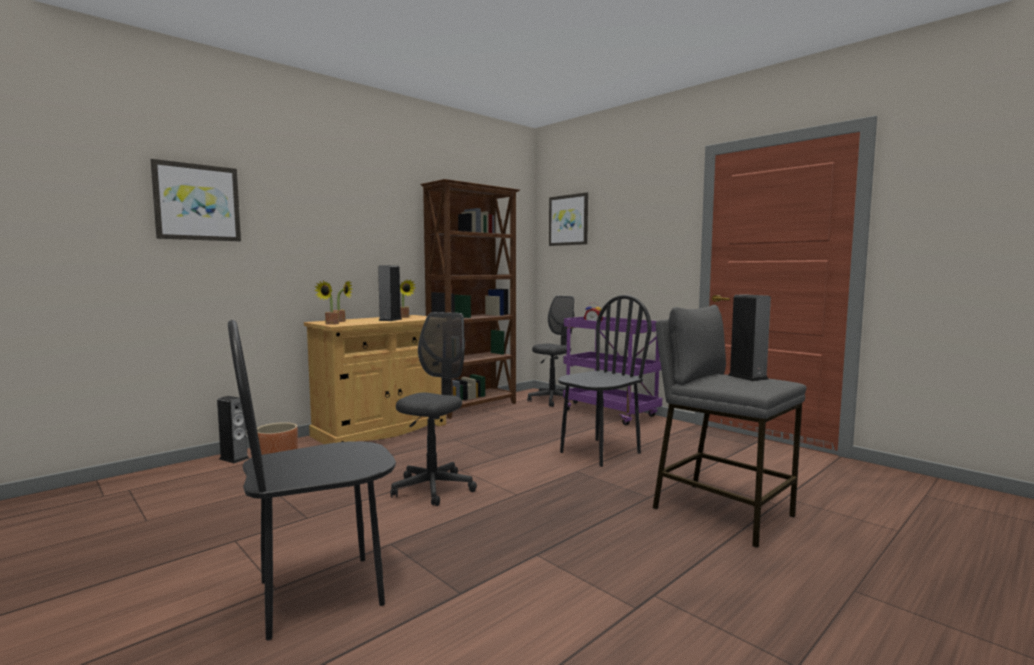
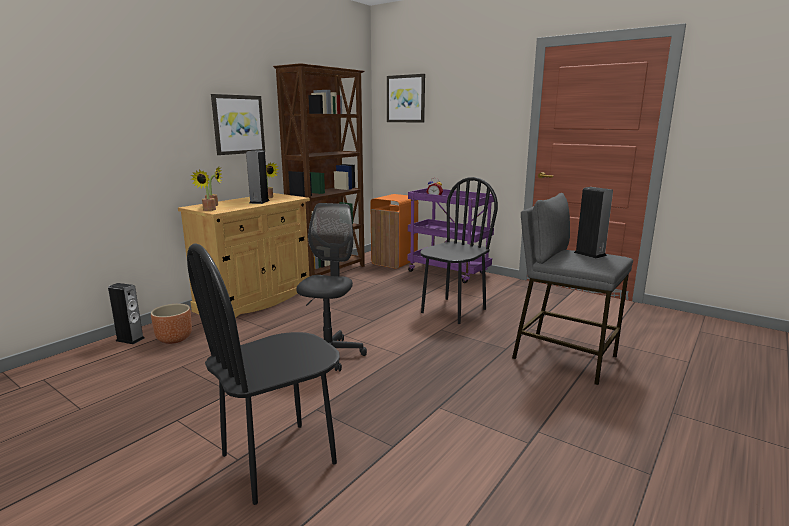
camera: 10 degrees left, 10 degrees up
(197, 202) = (63, 93): picture -> picture (238, 124)
(552, 400) = (395, 262): grey office chair -> orange trash can

